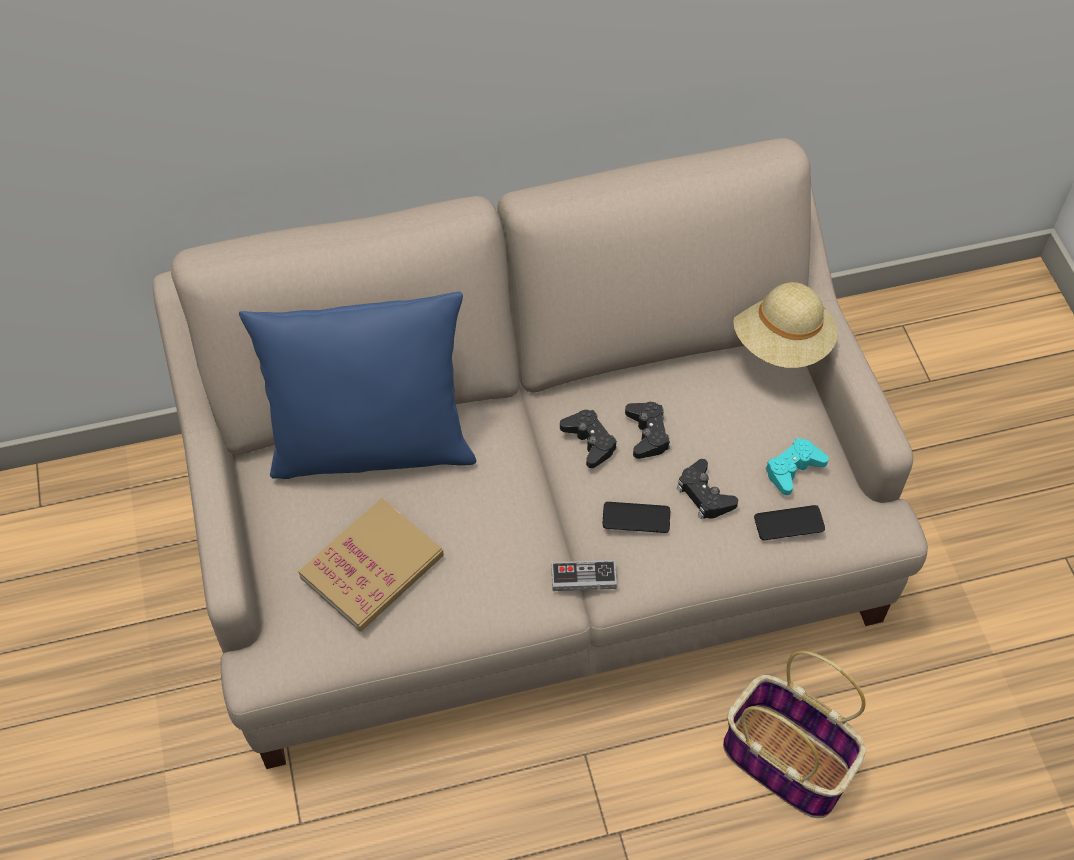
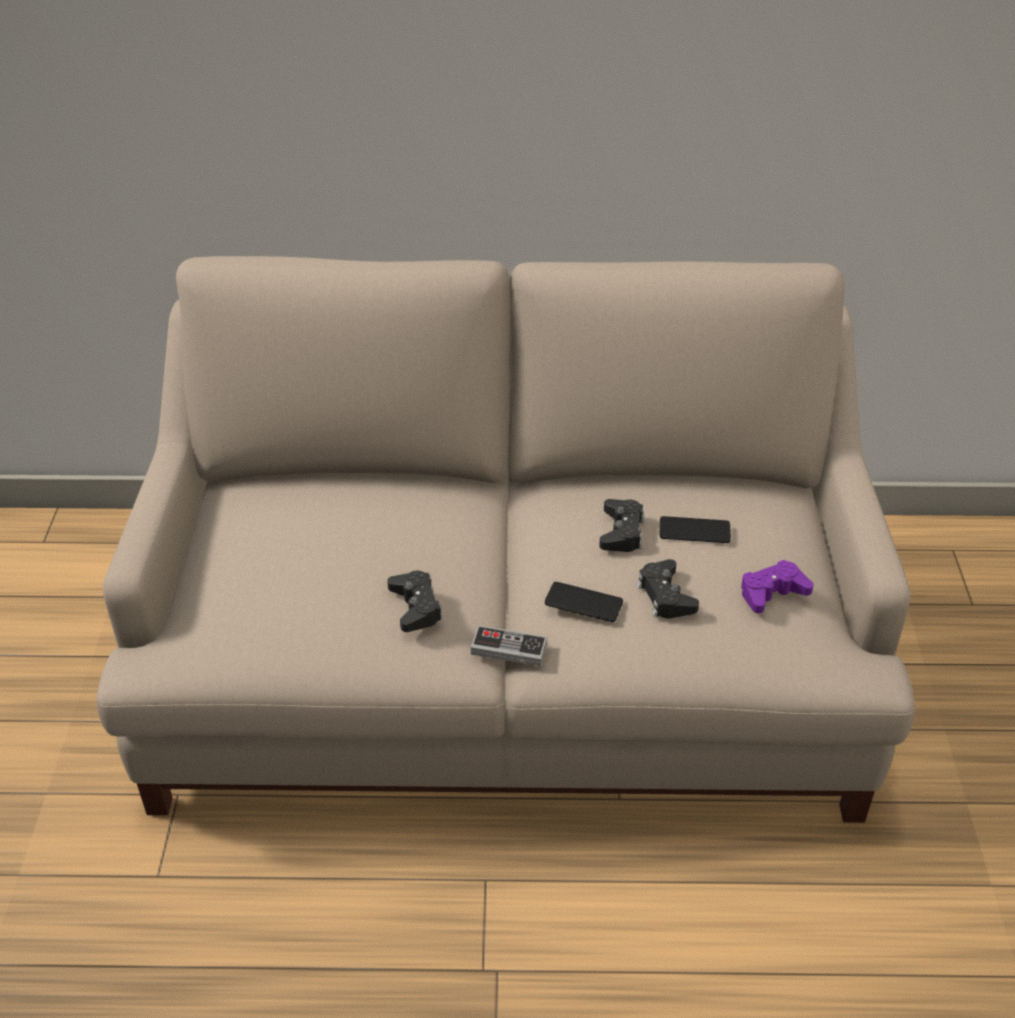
camera: 15 degrees right, 15 degrees down
(372, 446) = (336, 492): blue pillow -> none
(372, 567) = (289, 591): book -> none
(589, 441) = (558, 529): black game controller -> black game controller (416, 607)
(782, 343) = (789, 473): beige hat -> none
(788, 762) = (715, 943): basket -> none
(789, 523) = (752, 640): phone -> phone (694, 531)
(793, 469) = (772, 593): turquoise game controller -> purple game controller

